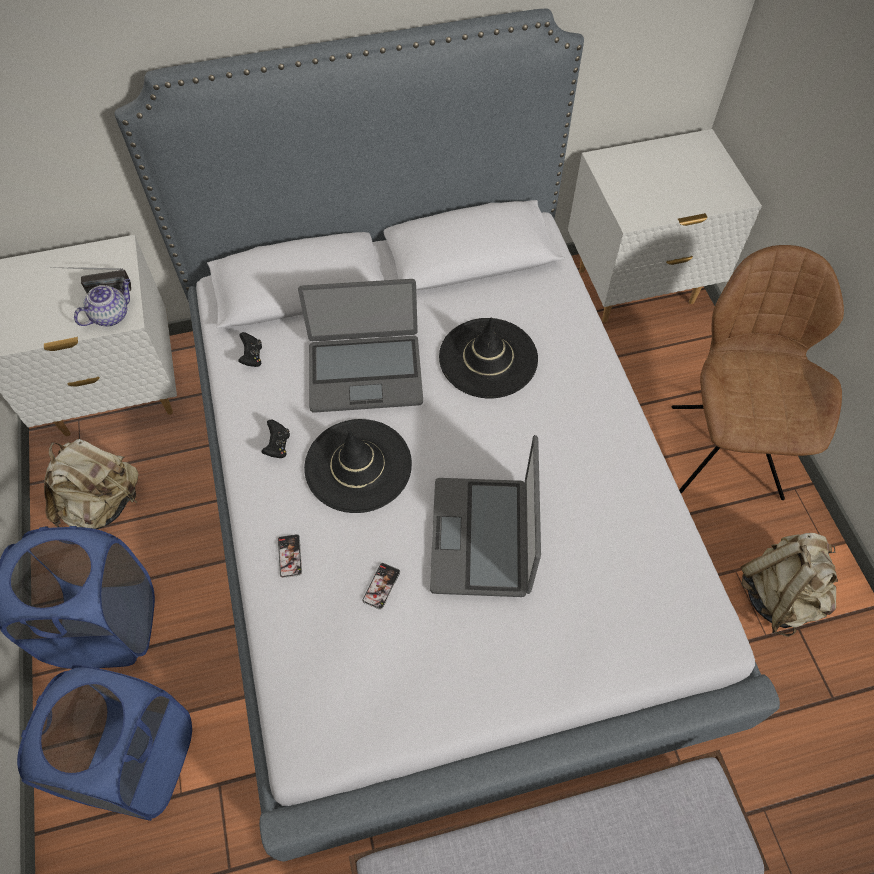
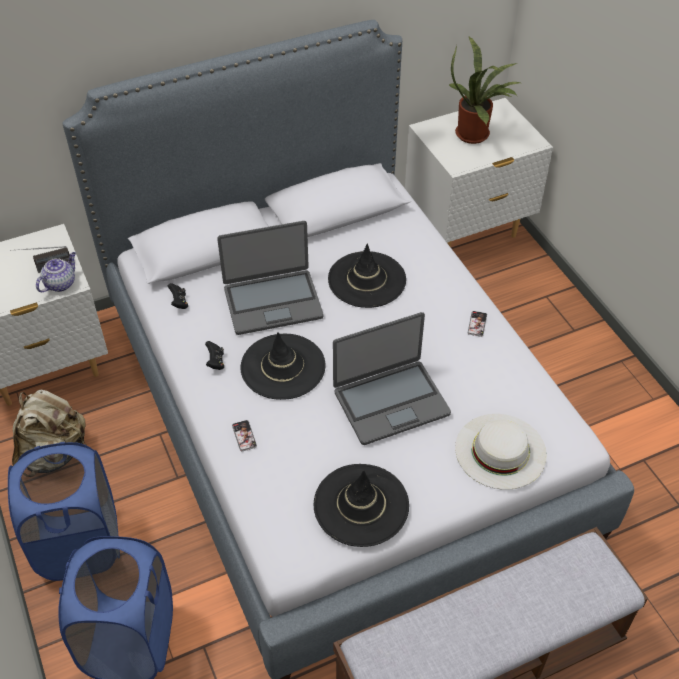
camera: 10 degrees left, 10 degrees down
(381, 586) = (321, 445): phone -> phone (477, 324)
(414, 683) = (361, 505): none -> black hat
(482, 537) = (390, 402): laptop -> laptop turned 105 degrees counterclockwise
(610, 632) = (500, 451): none -> white hat
(664, 176) = (476, 134): none -> potted plant
(725, 447) = (561, 338): brown chair -> none
(779, 595) = (624, 438): beige backpack -> none

